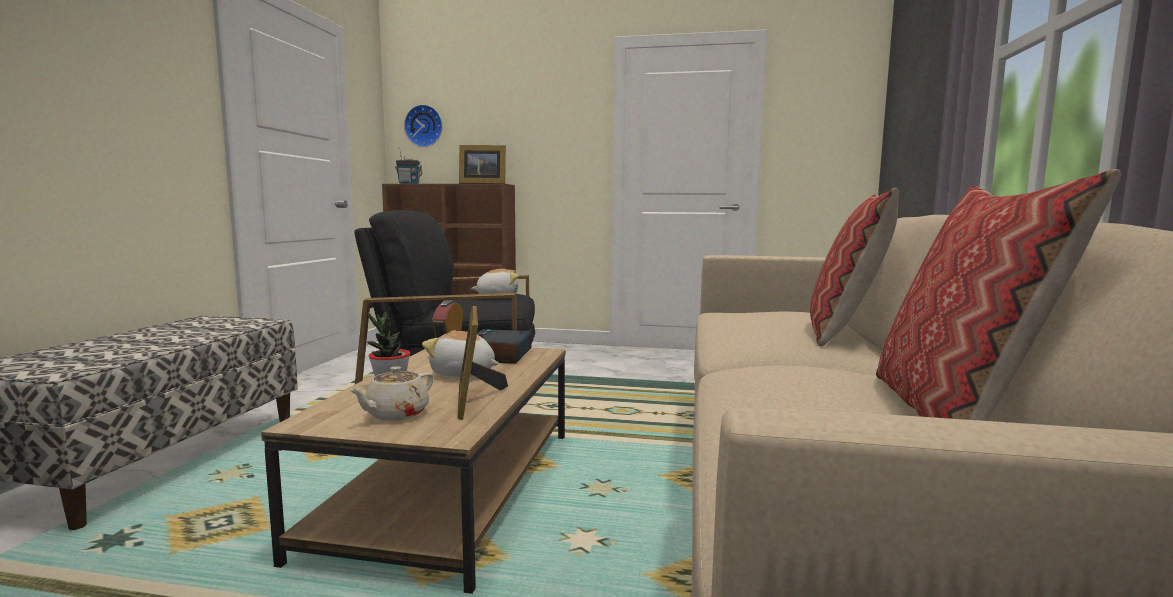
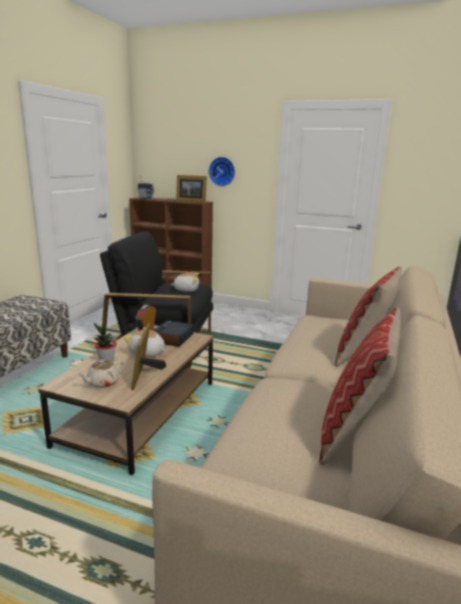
camera: 10 degrees right, 10 degrees up
(424, 126) = (157, 158): wall clock -> wall clock (222, 171)

